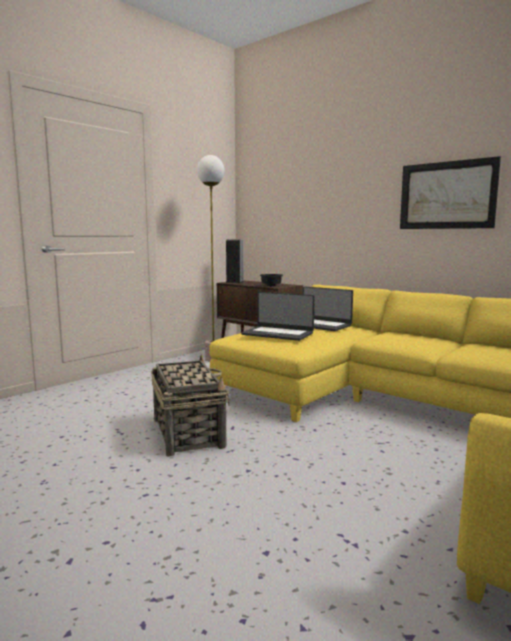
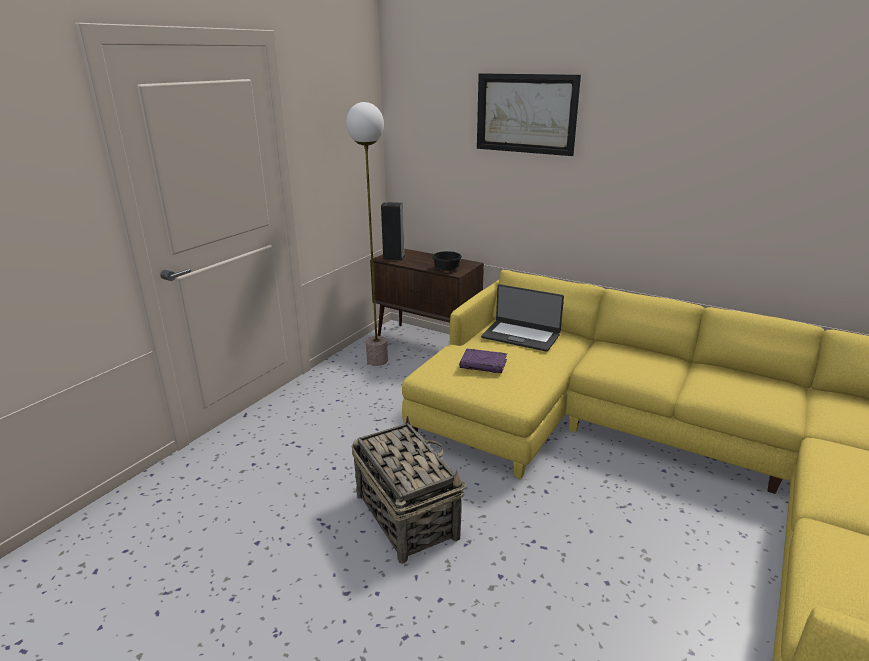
camera: 10 degrees left, 15 degrees up
(278, 334) = (484, 364): laptop -> purple book
(447, 195) = (679, 175): picture -> picture (526, 113)

